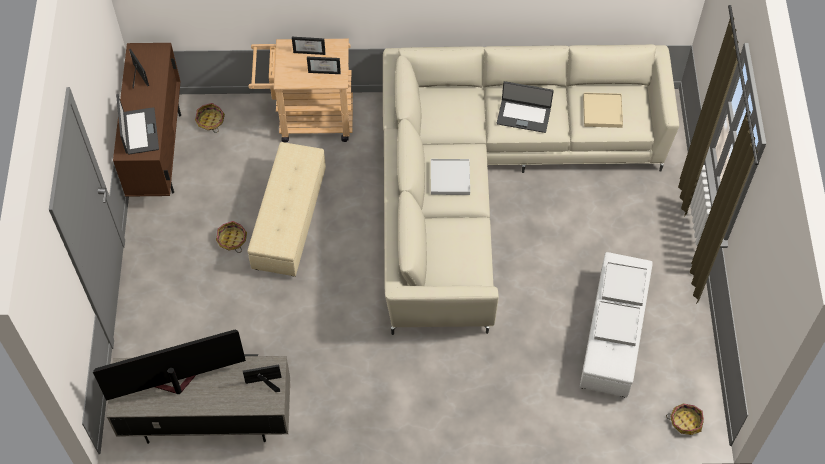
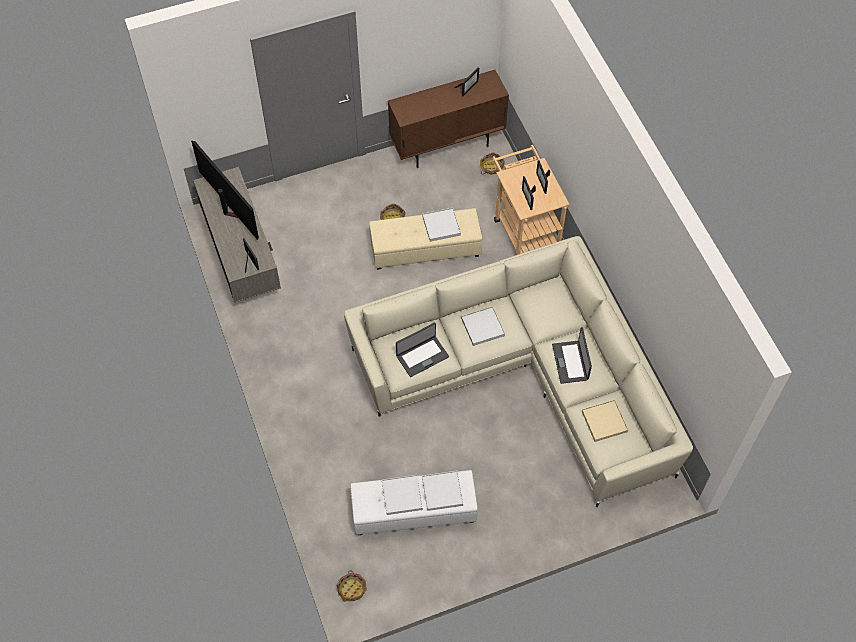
camera: 70 degrees right, 0 degrees up
(139, 131) = (419, 106): laptop -> laptop (422, 356)
(290, 180) = (441, 225): none -> white tray

